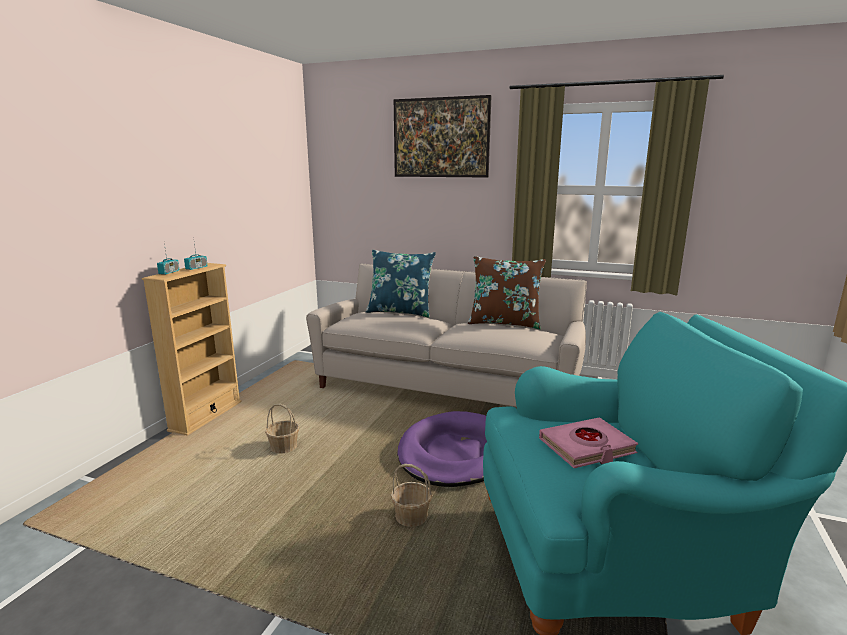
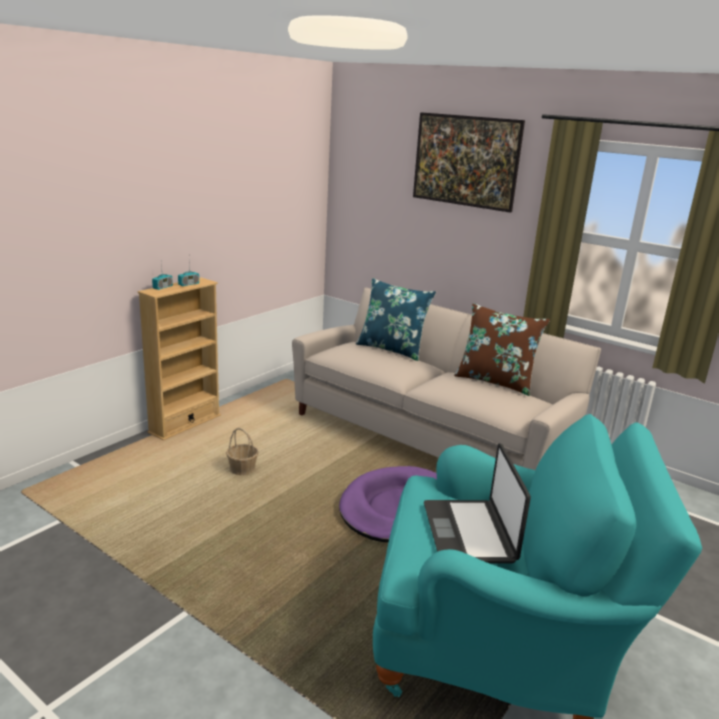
camera: 15 degrees right, 5 degrees up
(411, 517) = (328, 560): basket -> none
(586, 447) = (470, 532): pink book -> laptop

